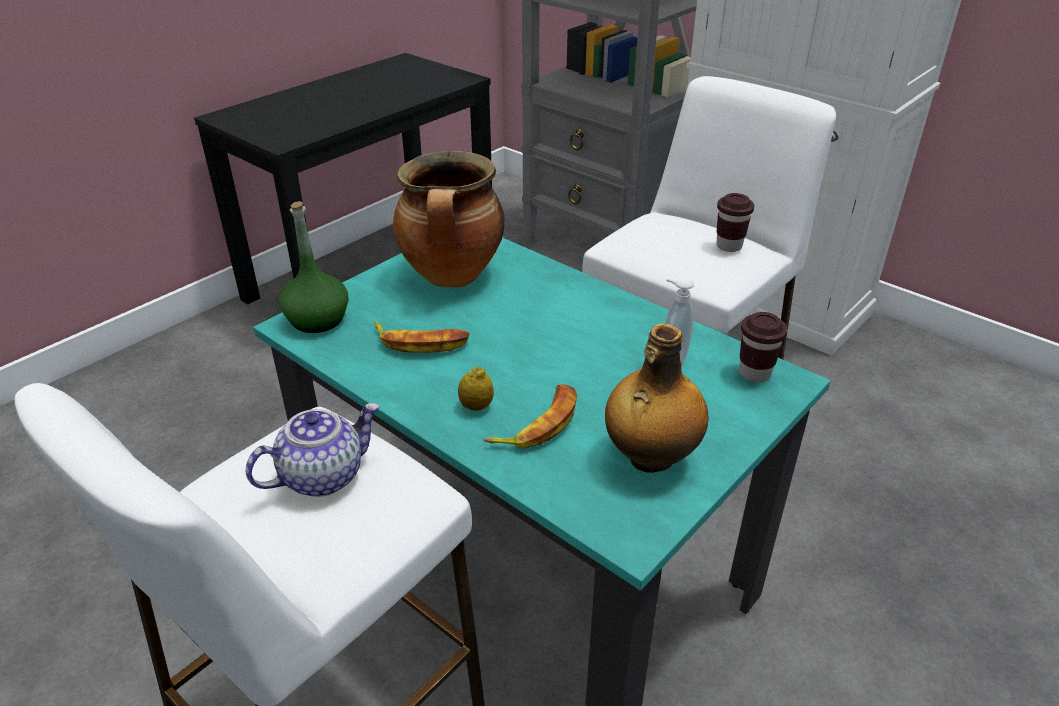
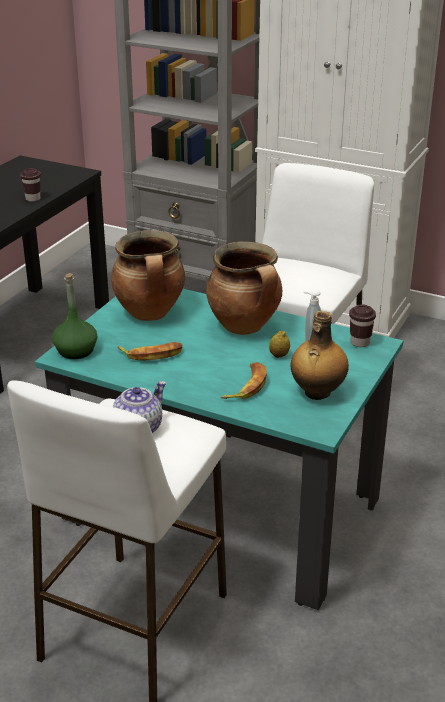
camera: 15 degrees left, 5 degrees down
(476, 406) = (205, 383): lemon -> lemon (279, 355)
(581, 318) = (245, 327): none -> cooking pot
(729, 246) = (321, 272): brown cup -> brown cup (33, 199)

